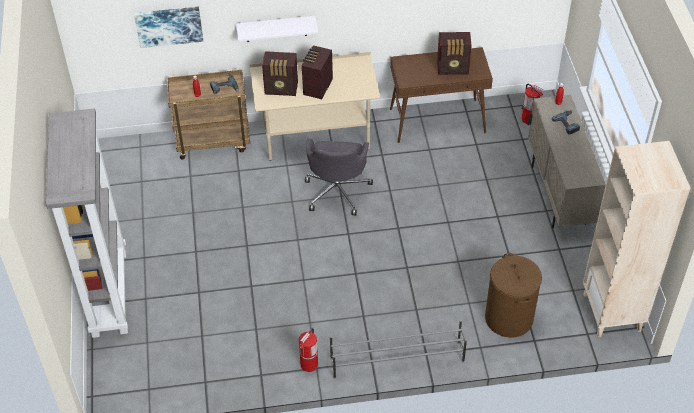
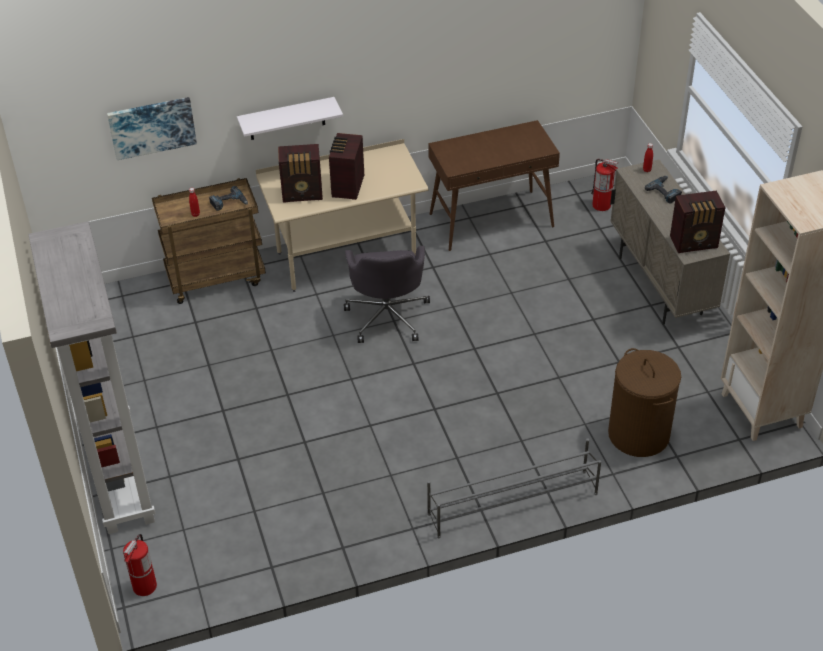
camera: 10 degrees left, 5 degrees down
(309, 364) = (402, 526): fire extinguisher -> fire extinguisher (144, 586)
(453, 68) = (509, 147): radio -> radio (695, 243)

